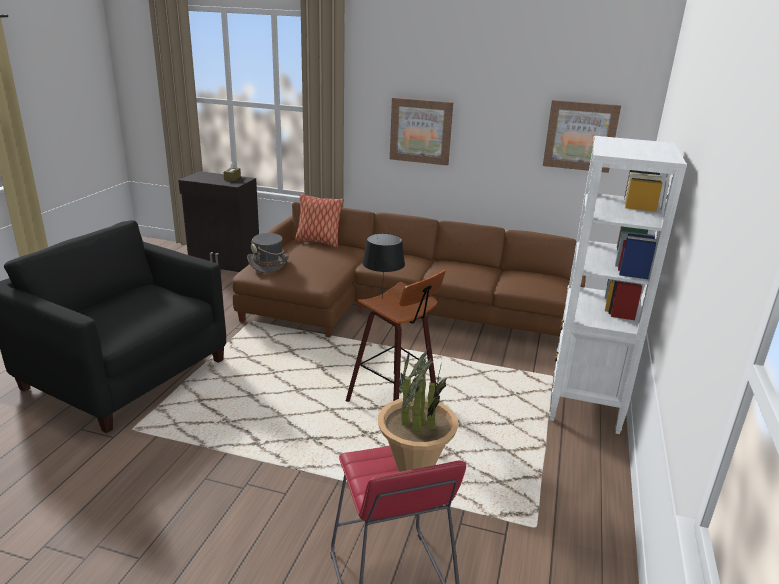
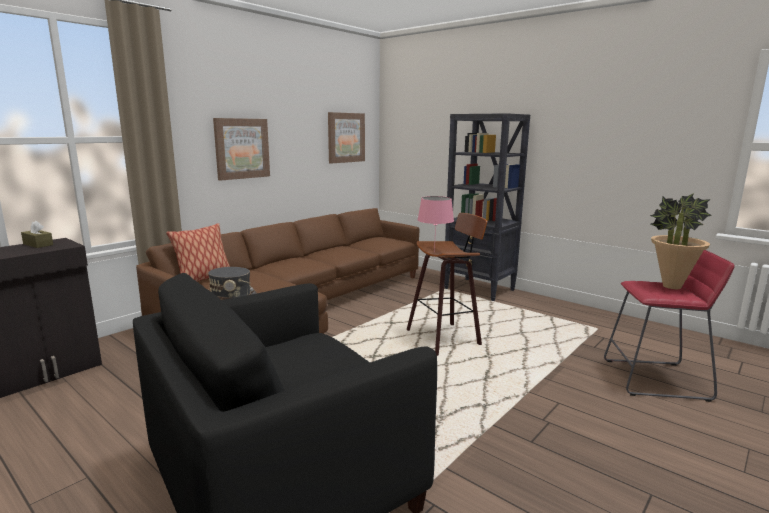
camera: 65 degrees left, 10 degrees down
(382, 298) = (434, 252): black table lamp -> pink table lamp
(584, 403) = (479, 289): white bookcase -> black bookcase

